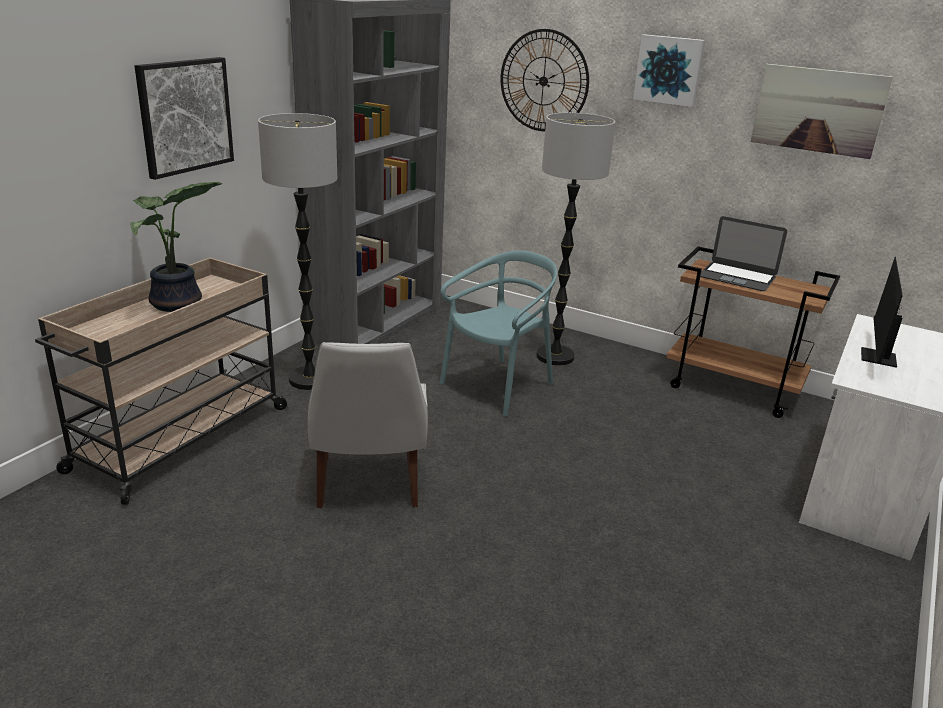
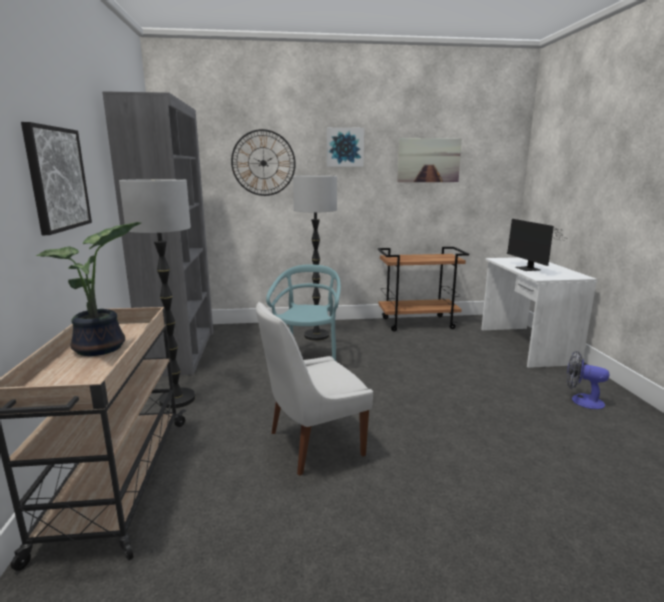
camera: 35 degrees left, 10 degrees down
(368, 484) = (312, 444): white chair -> white chair turned 105 degrees clockwise
(737, 277) = (410, 257): laptop -> none
(796, 603) = (581, 400): none -> fan

